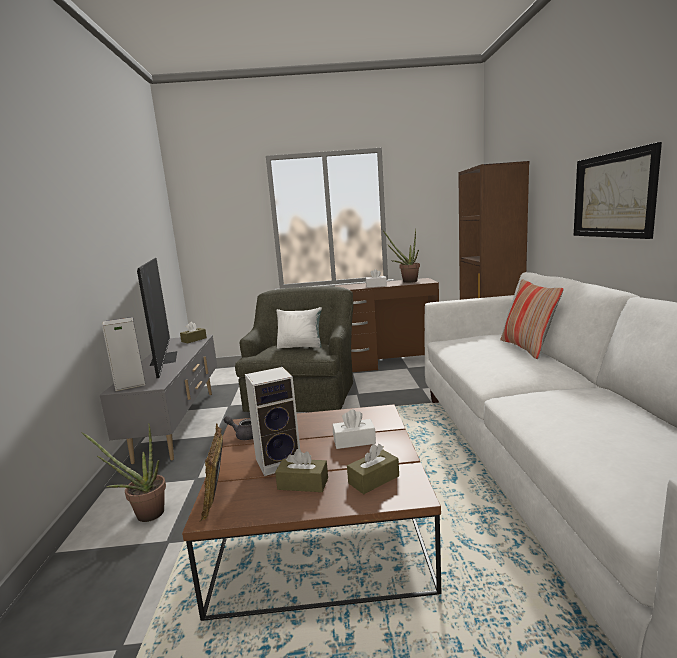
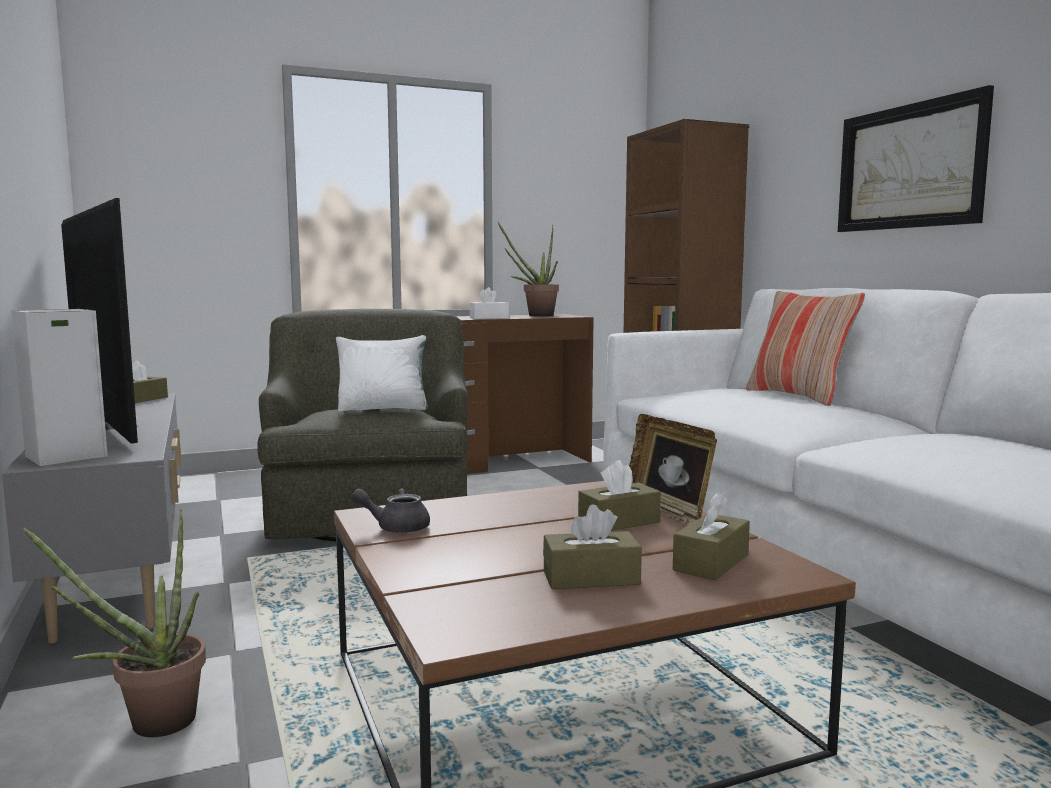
camera: 20 degrees left, 5 degrees down
(216, 496) = (435, 608): picture frame -> picture frame (668, 511)
(280, 461) = (510, 554): speaker -> none
(354, 441) = (619, 522): white tissue box -> brown tissue box

